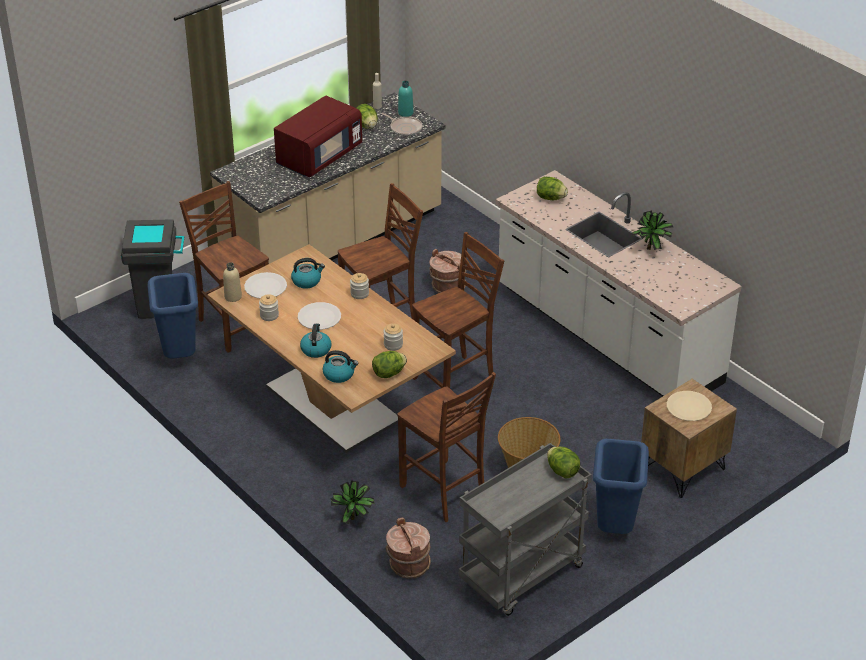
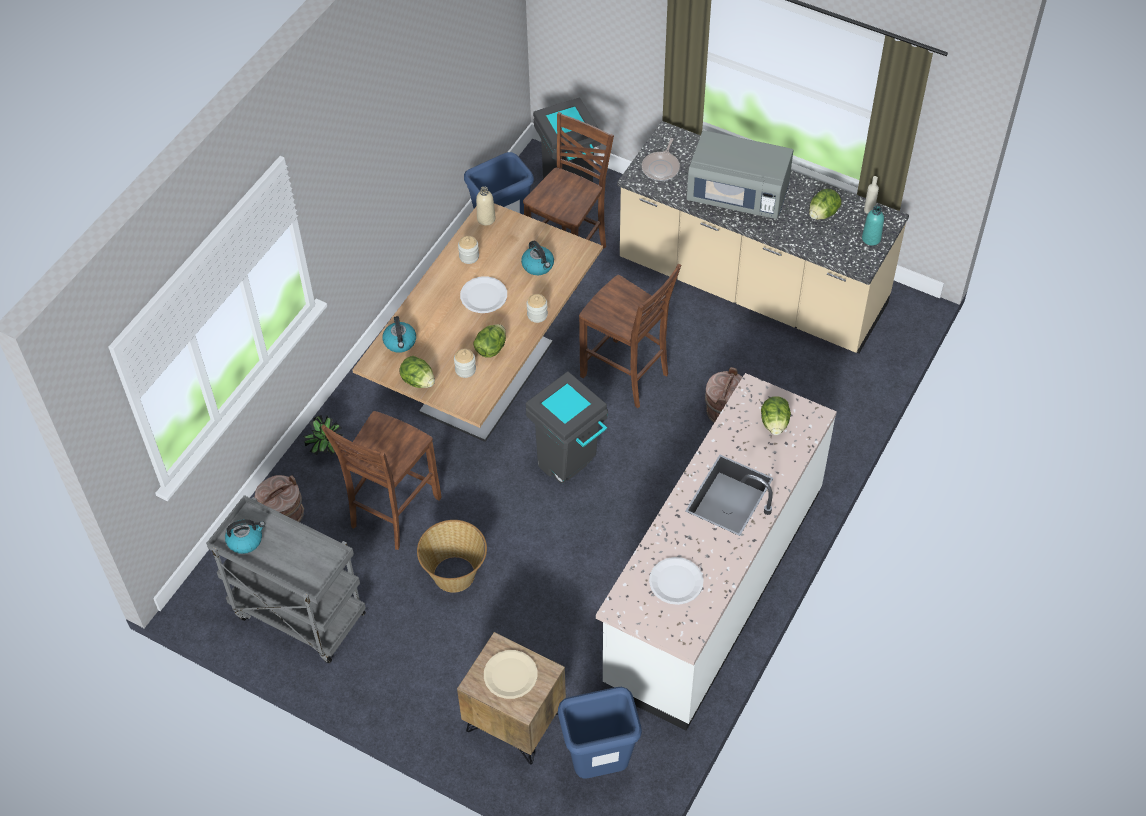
camera: 70 degrees right, 15 degrees up
(265, 287) = (513, 237): white plate -> white plate (676, 581)
(316, 349) = (431, 311): kettle -> kettle (245, 540)
(319, 157) = (738, 195): red microwave -> grey microwave
(404, 128) = (839, 248): frying pan -> frying pan (661, 167)
(456, 380) = (570, 468): brown chair -> grey trash can
(562, 471) = (322, 573): lettuce -> lettuce (491, 348)
(614, 529) = (395, 679): blue trash can -> blue trash can (600, 765)
(651, 249) = (723, 550): potted plant -> none

